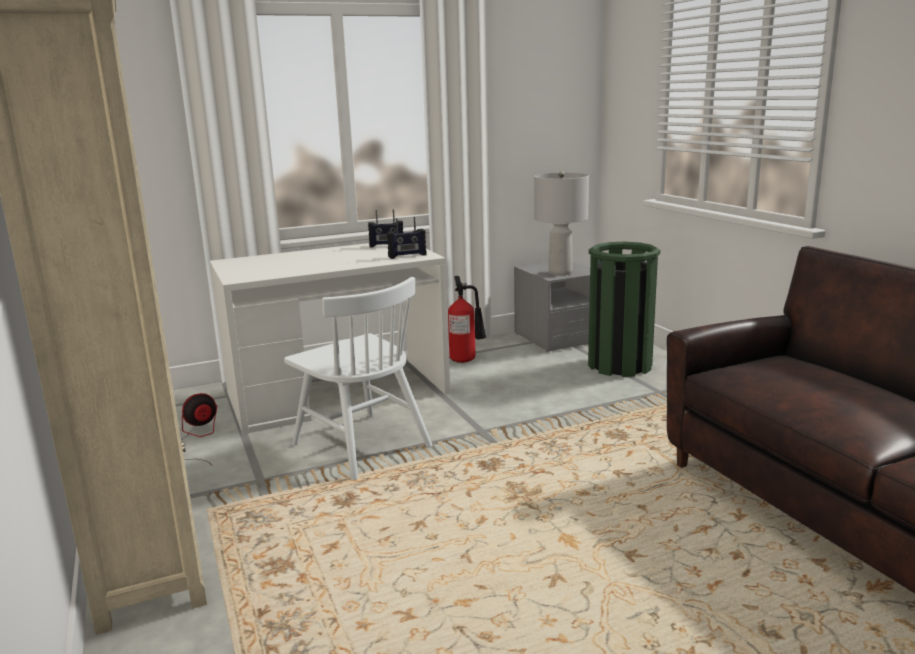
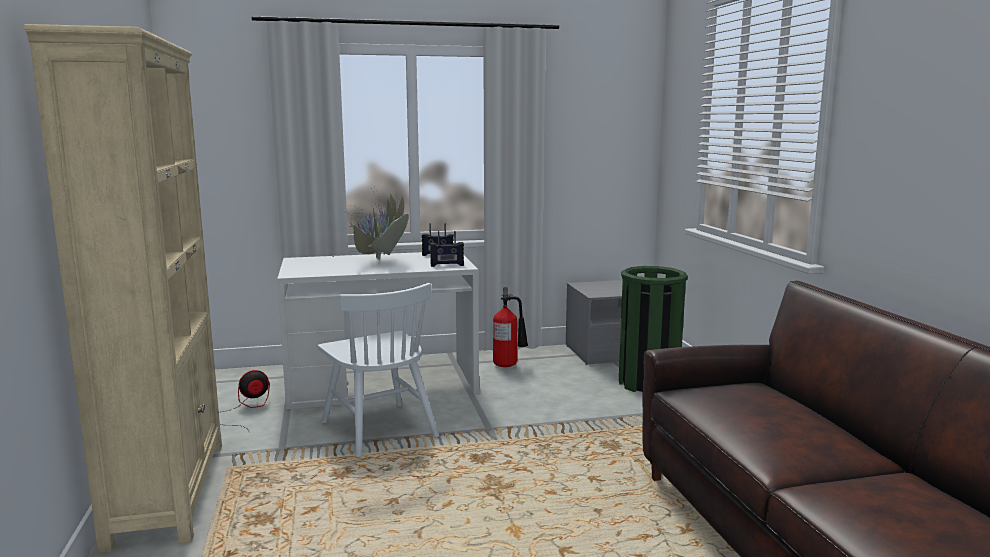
camera: 10 degrees right, 5 degrees down
(327, 258) = (378, 262): none -> potted plant
(559, 272) = (604, 291): grey table lamp -> none

